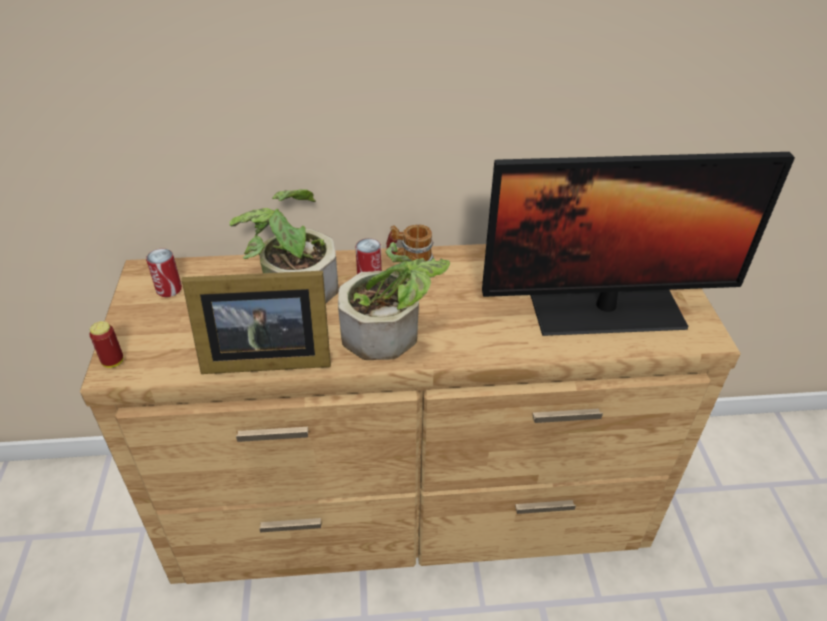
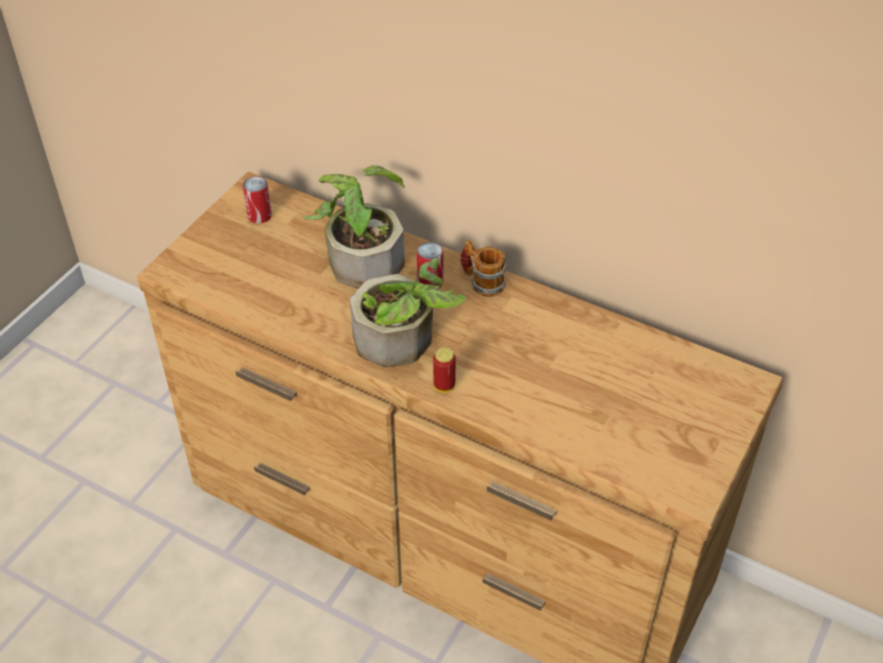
camera: 35 degrees right, 5 degrees up
(113, 361) = (174, 262): can -> can (444, 386)
(263, 357) = (282, 313): picture frame -> none
(606, 310) = (620, 419): monitor -> none

